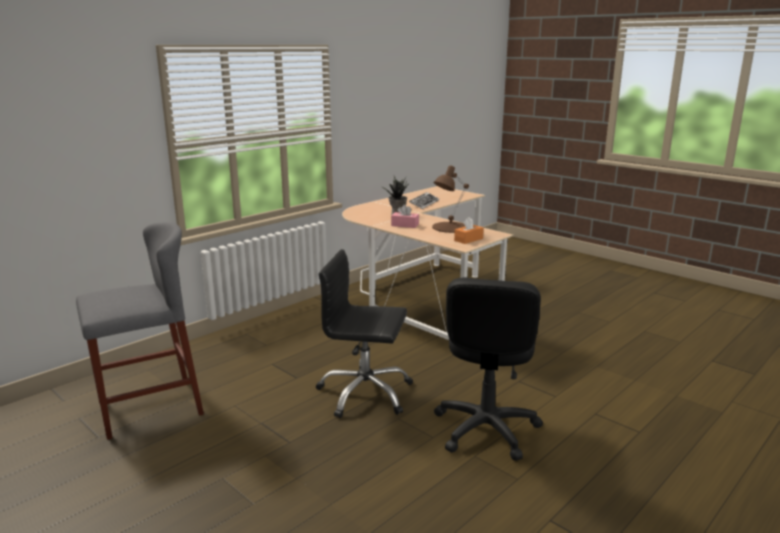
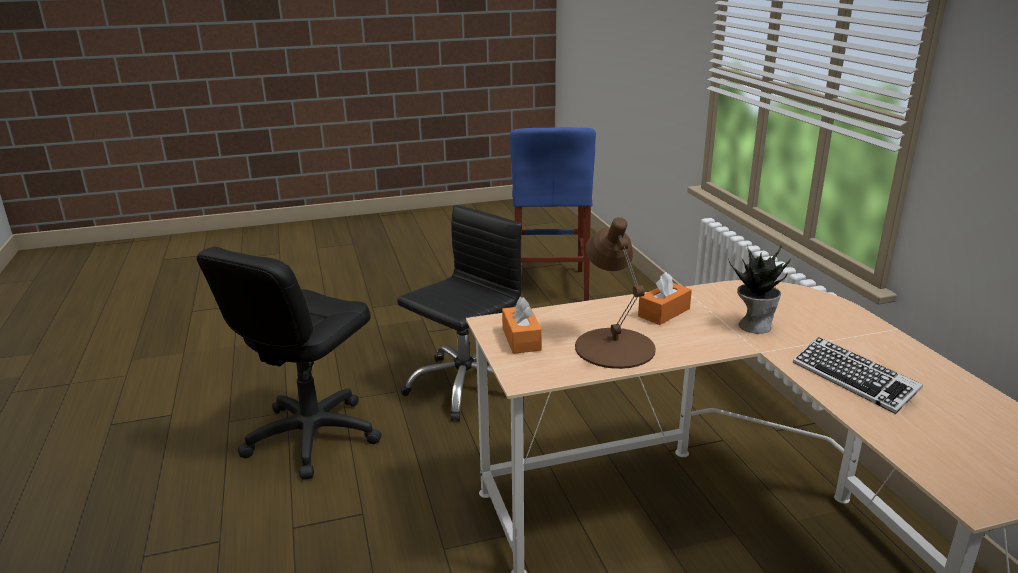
camera: 120 degrees right, 5 degrees up
(150, 408) = (550, 286): grey stool -> blue stool
(405, 225) = (664, 312): pink tissue box -> orange tissue box
(485, 429) = (312, 436): black office chair -> black office chair turned 105 degrees counterclockwise

